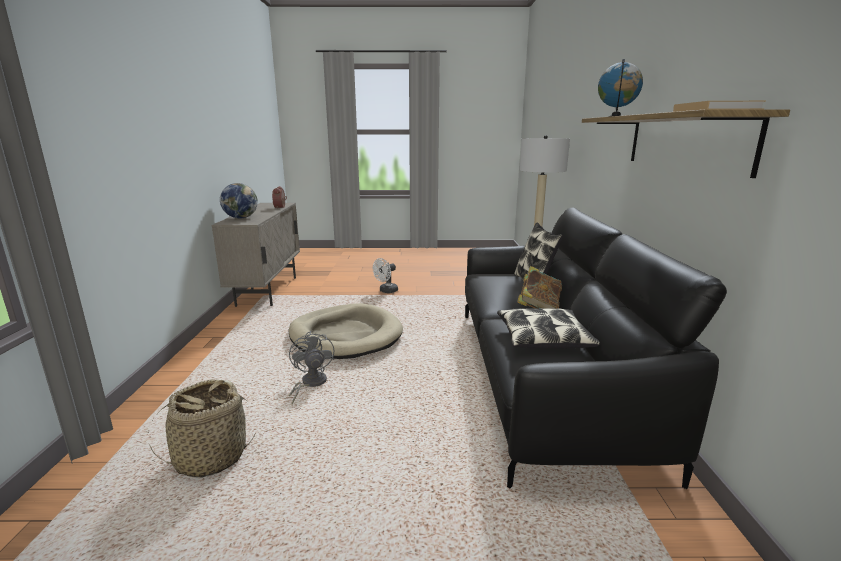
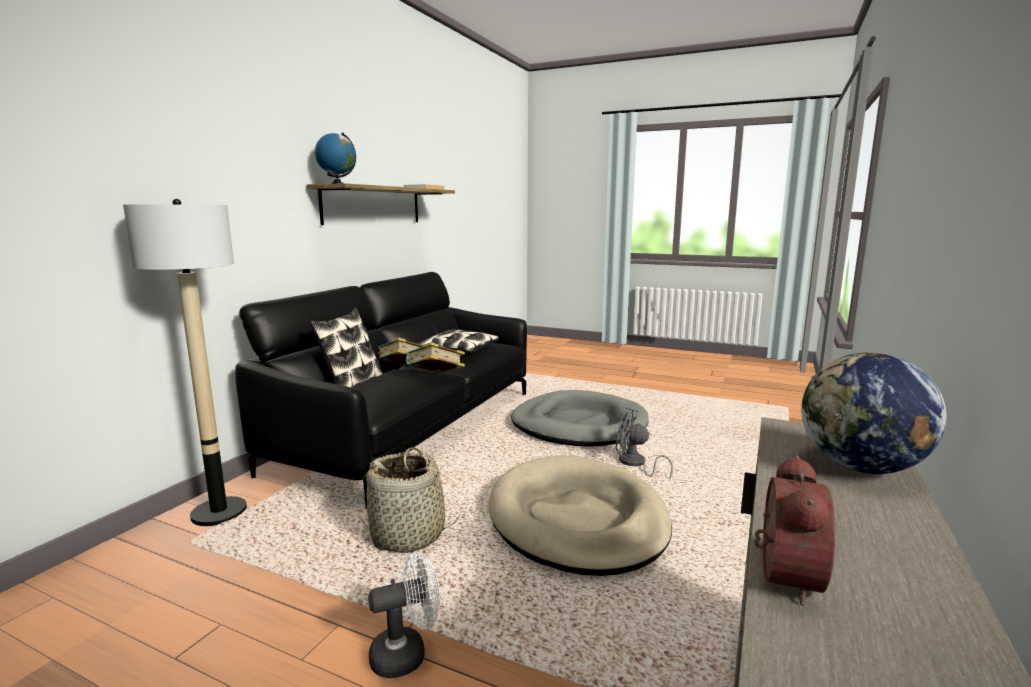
camera: 155 degrees left, 5 degrees down
(210, 457) = (708, 433): basket -> basket (408, 535)
(310, 384) = (635, 464): grey fan -> grey fan turned 105 degrees clockwise
(383, 428) = (578, 425): none -> grey dog bed
(493, 302) = (435, 378): none -> book

